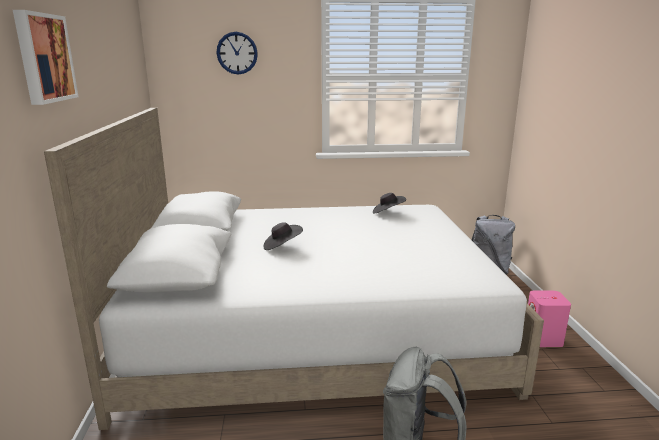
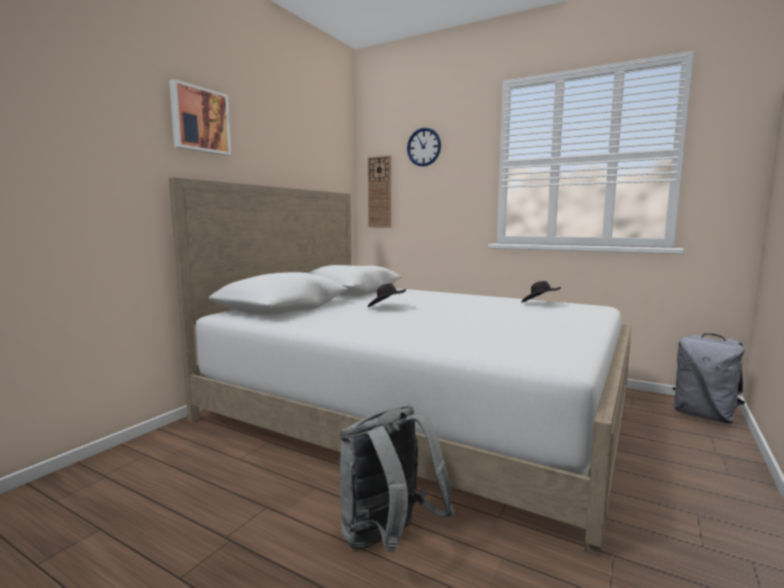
camera: 35 degrees right, 10 degrees down
(184, 101) = (380, 192): none -> wall clock
(543, 339) = (712, 505): pink speaker -> none

